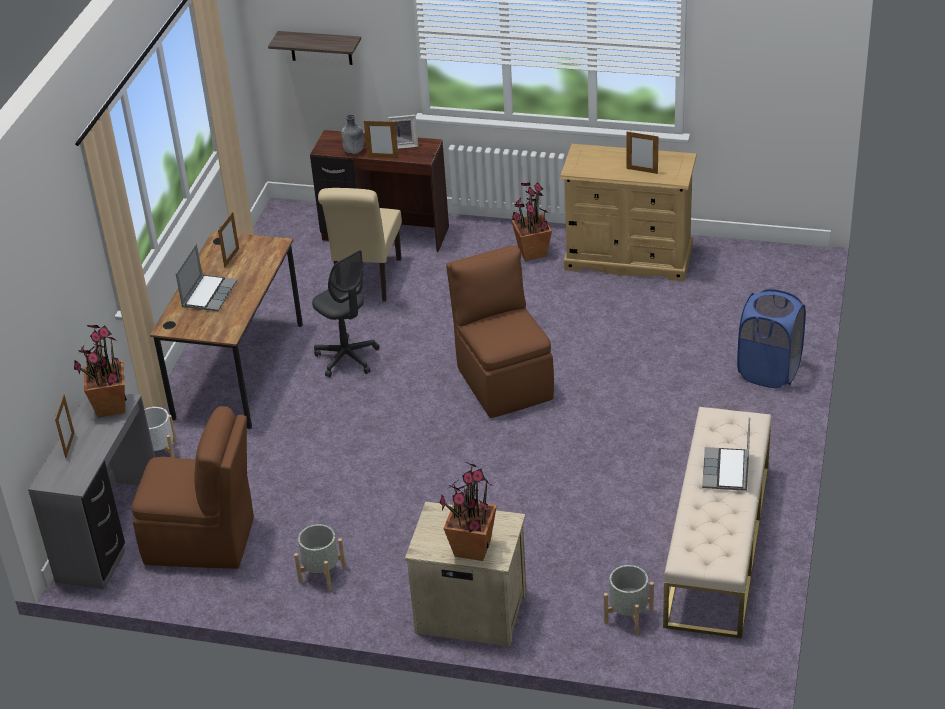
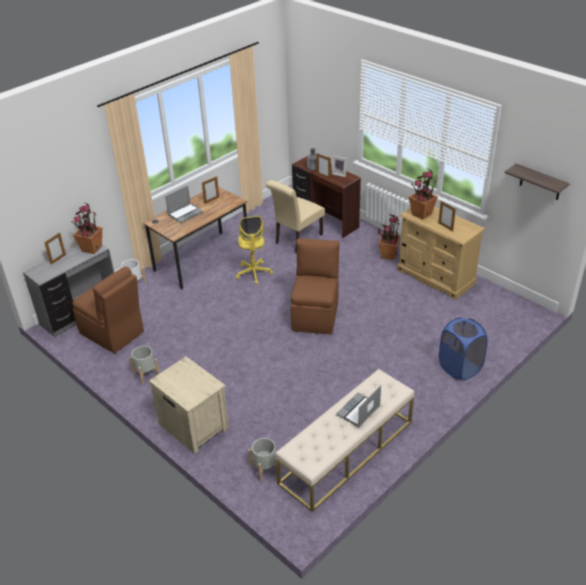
camera: 30 degrees right, 0 degrees up
(321, 47) = (317, 109): shelf -> shelf (540, 182)
(347, 358) = (254, 273): grey office chair -> yellow office chair
(472, 548) = (183, 391): potted plant -> potted plant (421, 214)

